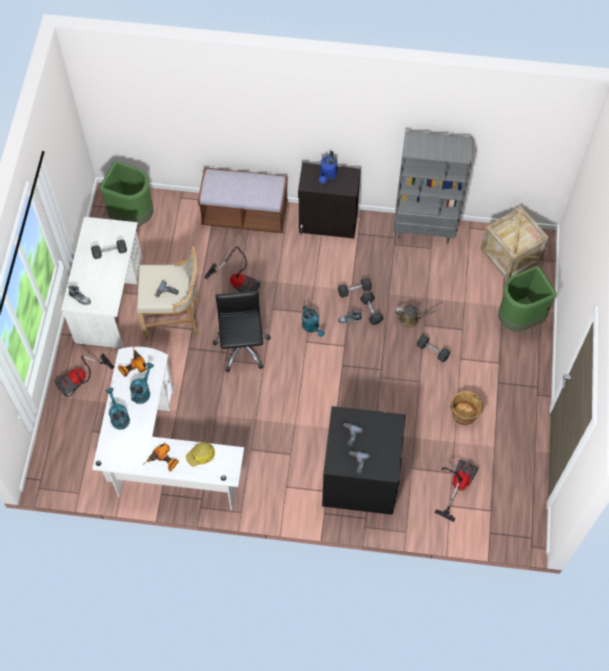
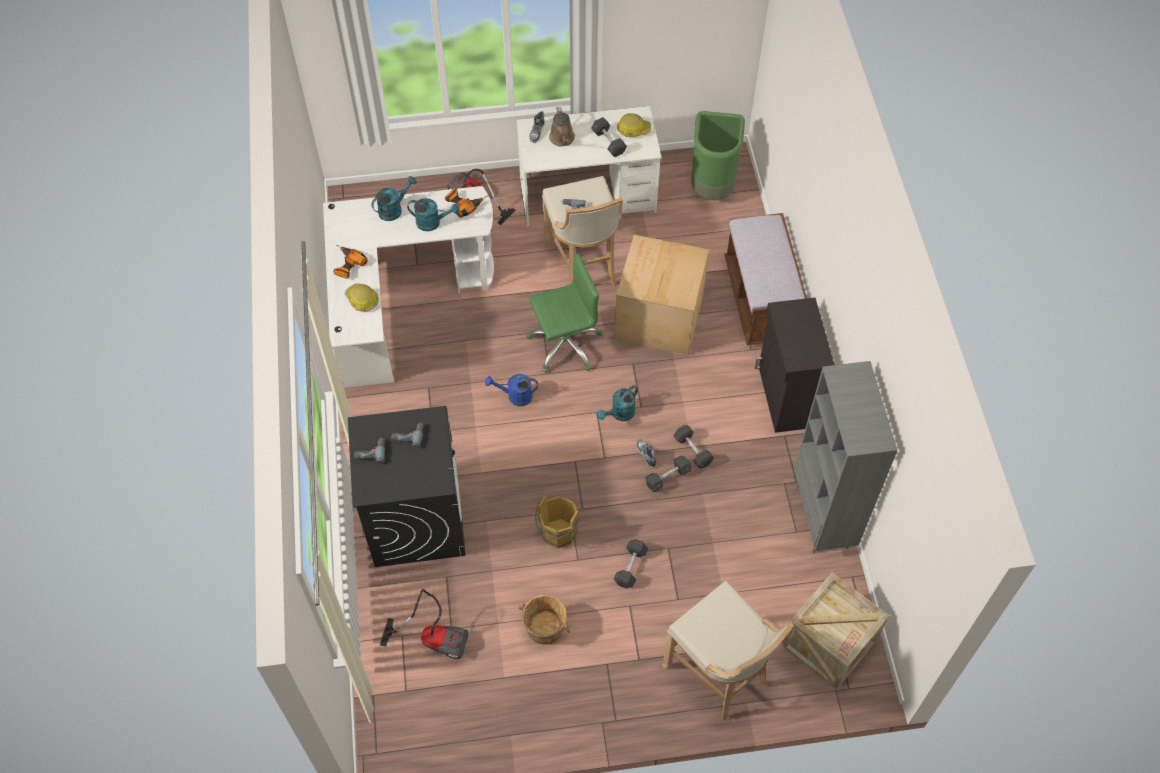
camera: 75 degrees right, 5 degrees down
(103, 233) = (633, 129): none -> hard hat
(238, 282) = (657, 317): vacuum cleaner -> cardboard box
(242, 348) = (565, 344): black office chair -> green office chair
(327, 176) = (805, 331): blue watering can -> blue watering can (515, 396)
(397, 390) = (557, 535): none -> brown bucket
(411, 319) = (671, 529): brown watering can -> brown watering can (562, 139)
(519, 320) = (719, 674): green trash can -> beige stool

